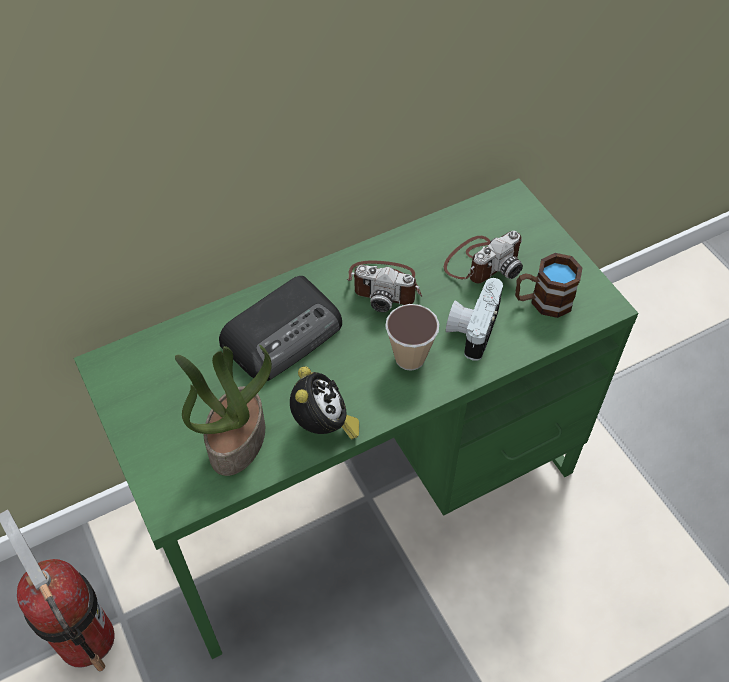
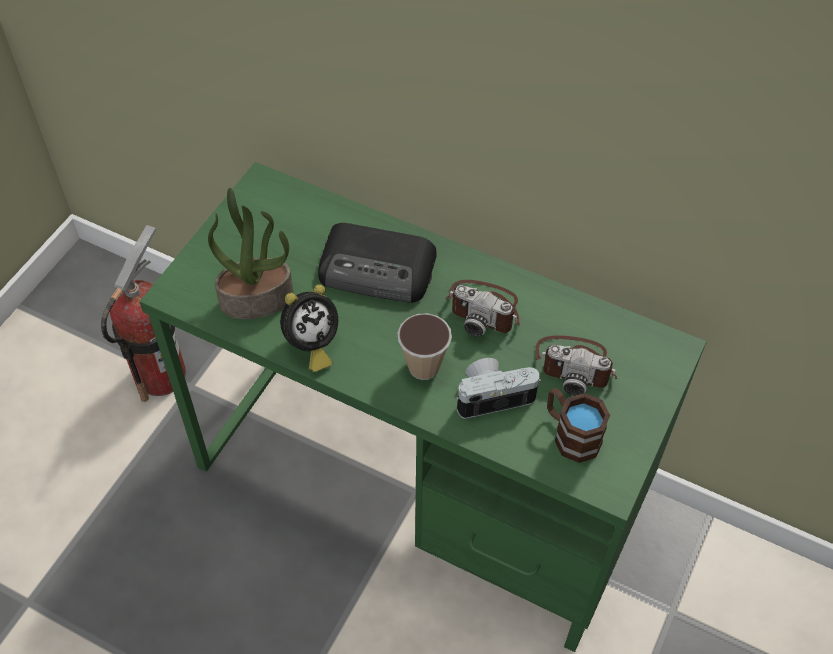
camera: 55 degrees right, 0 degrees up
(385, 286) = (484, 309): camera -> camera turned 45 degrees counterclockwise

